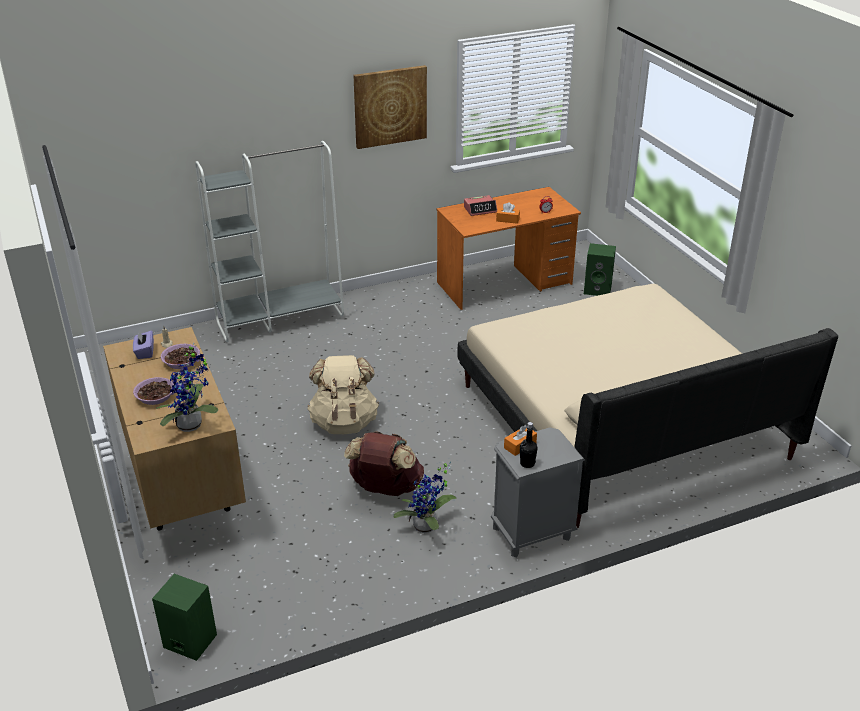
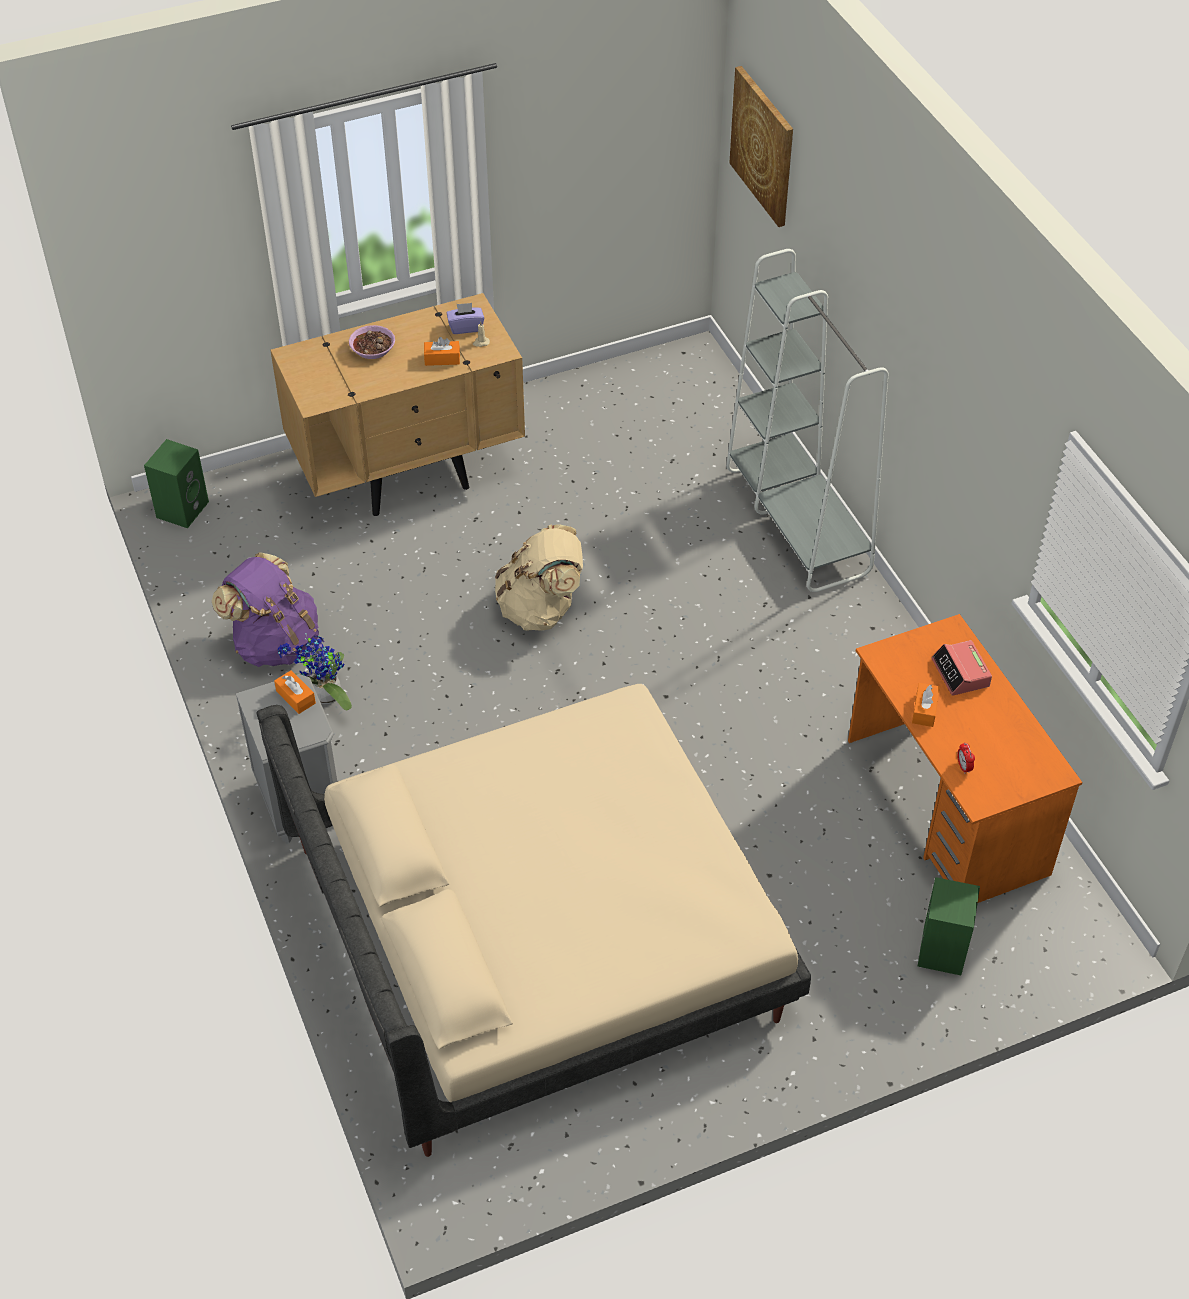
camera: 90 degrees right, 15 degrees up
(181, 361) = (442, 359): bowl -> orange tissue box
(193, 425) = (314, 384): potted plant -> none
(368, 560) = (275, 643): none -> purple backpack
(385, 489) = (400, 655): brown backpack -> none
(390, 106) = (983, 423): picture -> picture (763, 146)
(527, 463) = (259, 702): black bottle -> none

